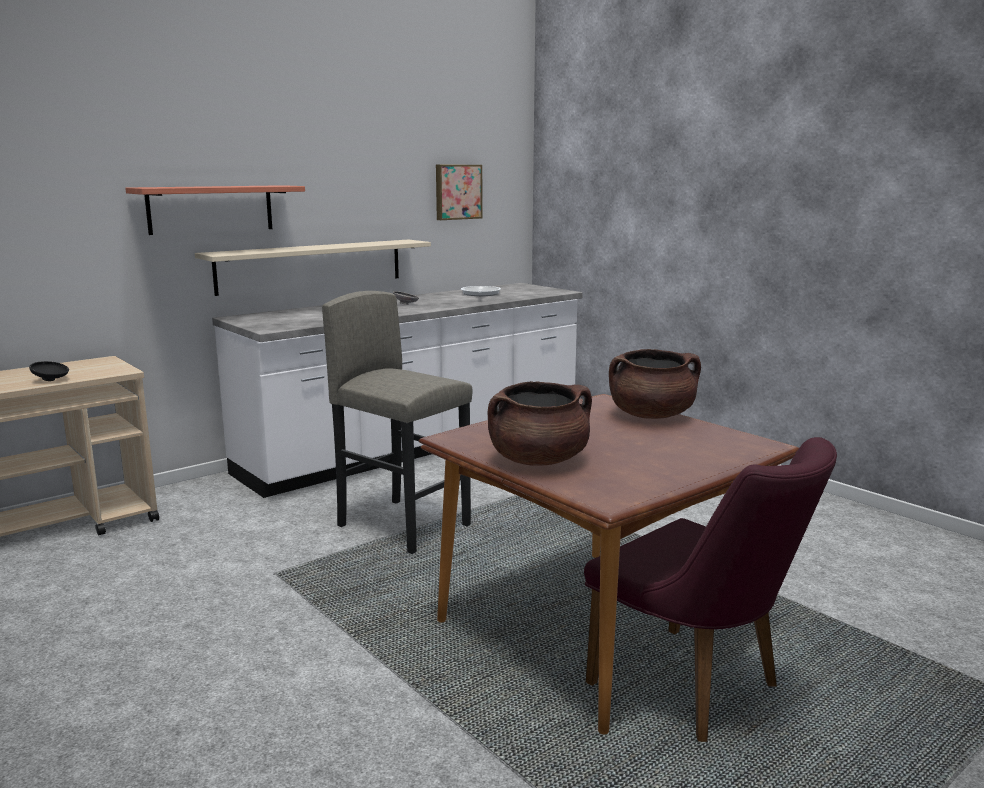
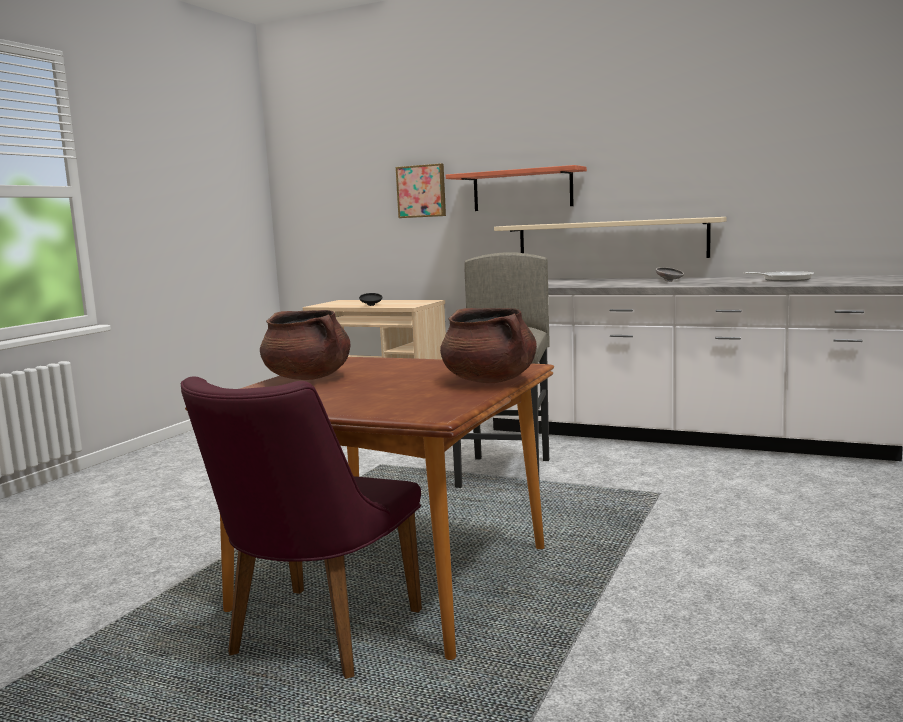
camera: 65 degrees right, 5 degrees down
(457, 192) = (801, 161): picture -> picture (422, 191)

